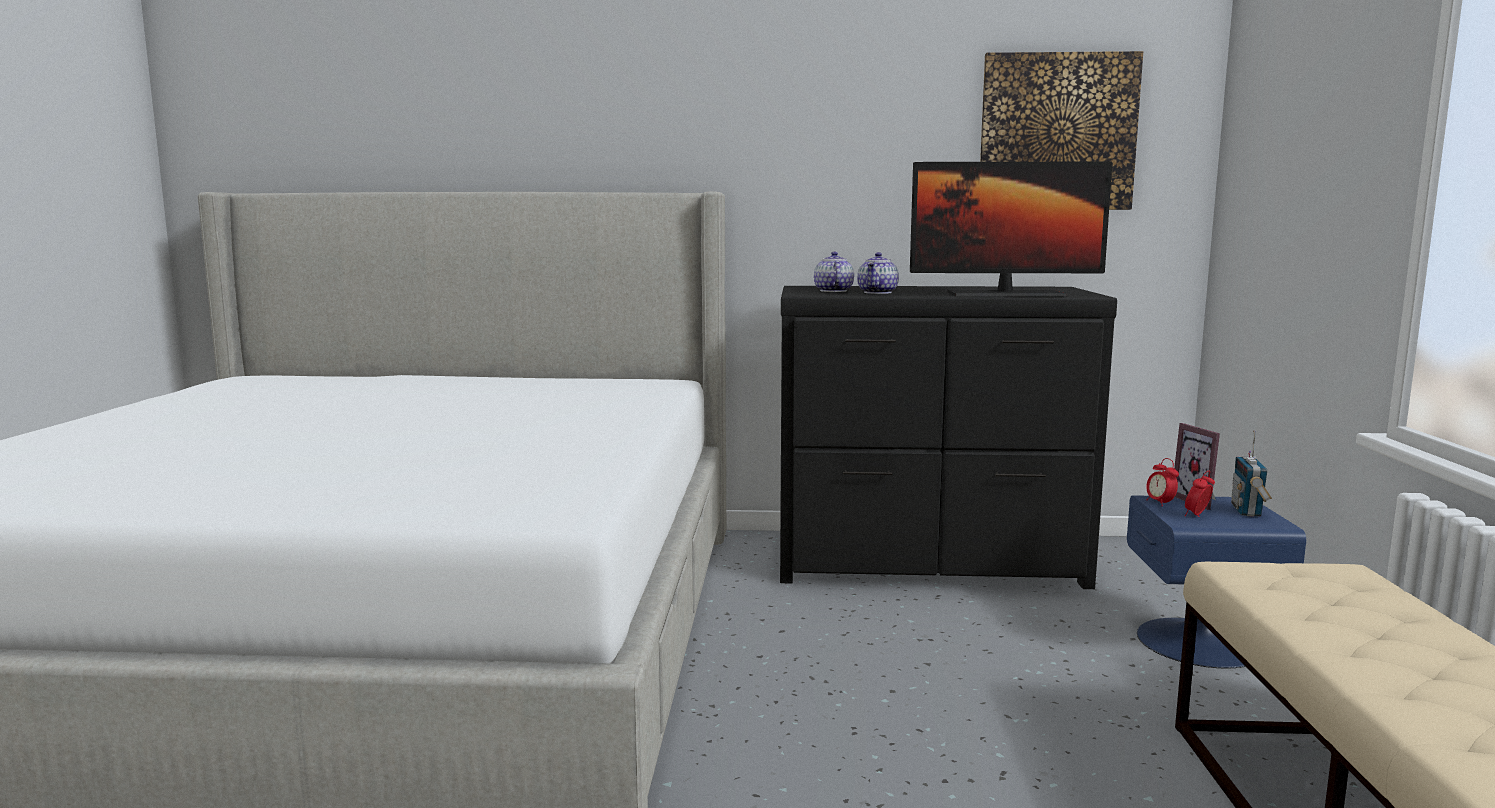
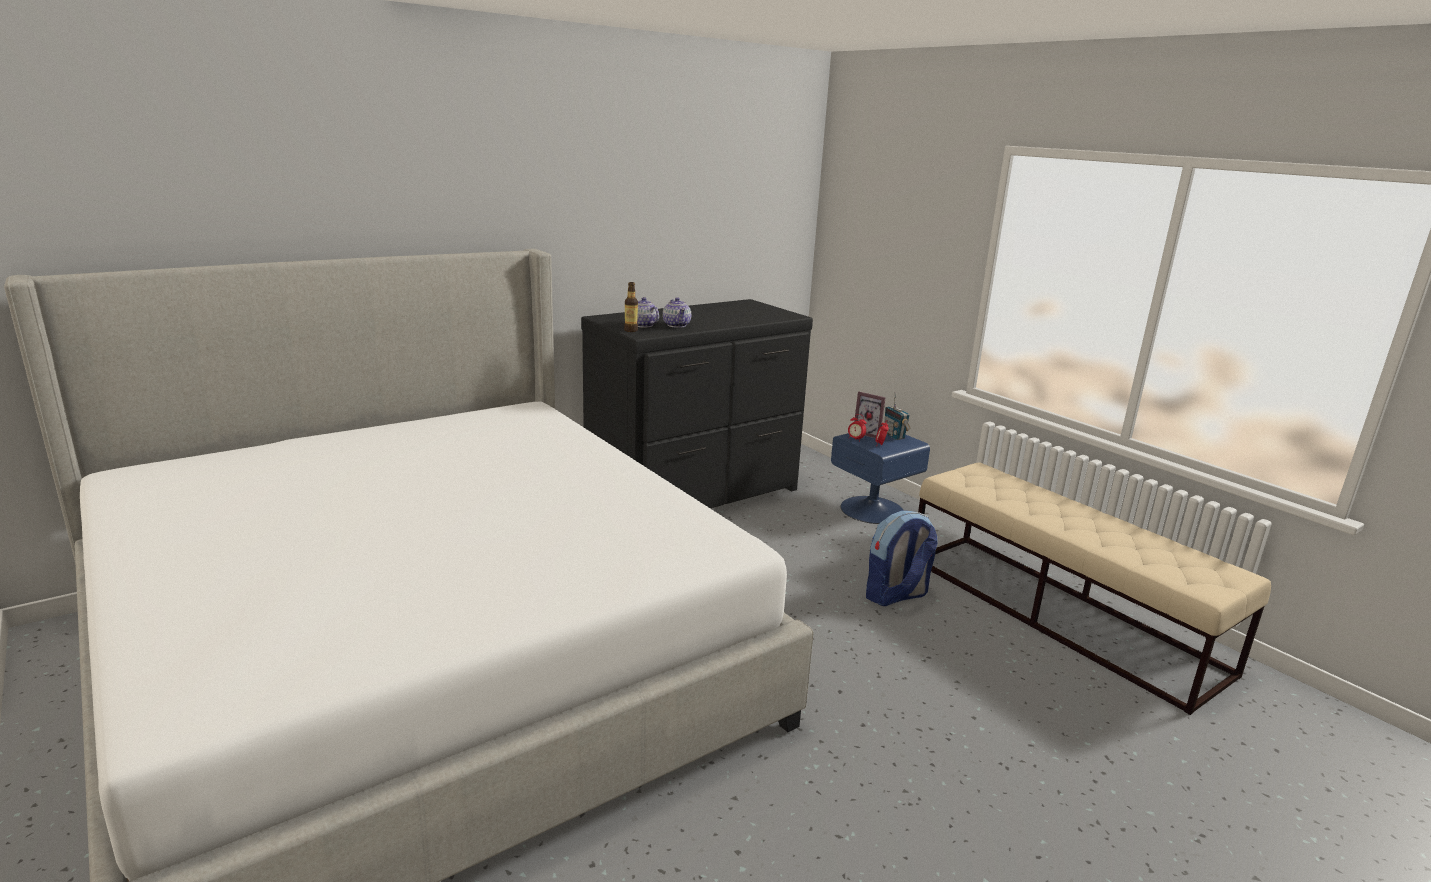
camera: 40 degrees left, 10 degrees up
(802, 292) = (631, 330): none -> bottle
(1005, 294) = (750, 319): monitor -> none
(1057, 132) = (740, 196): picture -> none
(1070, 764) = (896, 596): none -> backpack

